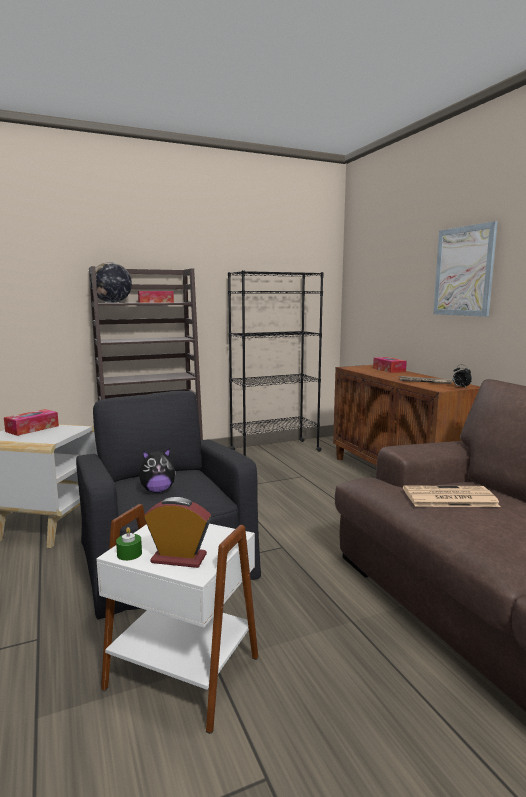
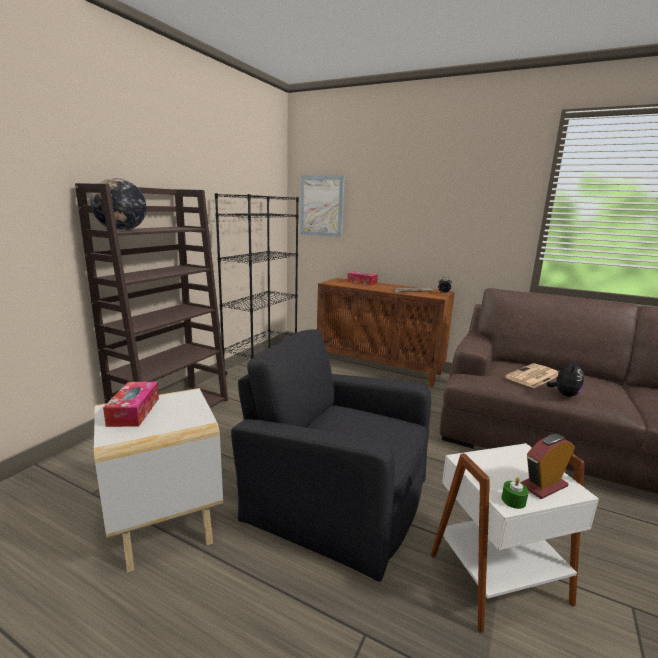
camera: 40 degrees left, 5 degrees up
(156, 302) = (163, 228): tissue box -> none
(158, 490) = (361, 436): plush toy -> plush toy (564, 394)
(464, 271) = (431, 205): picture -> picture (321, 206)

